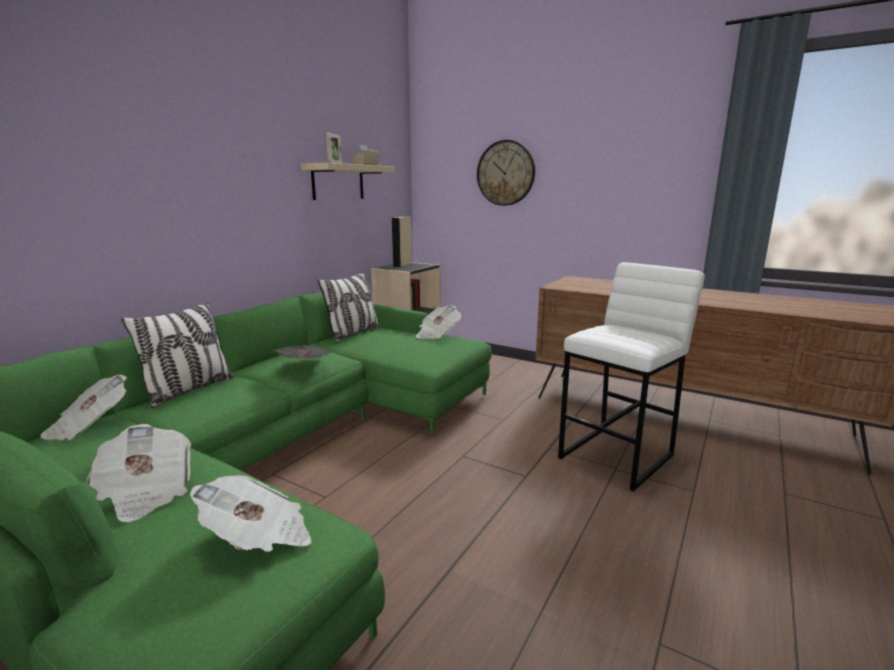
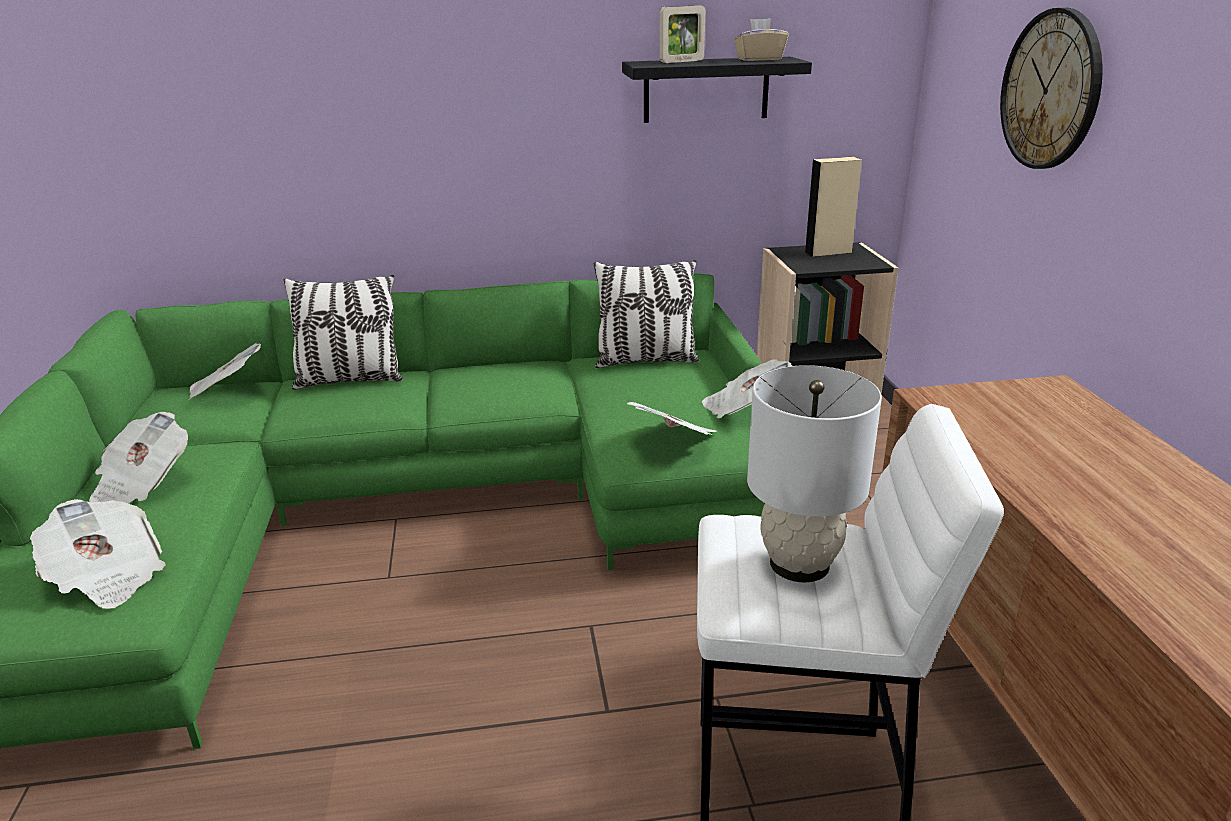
camera: 50 degrees right, 10 degrees up
(305, 366) = (482, 395): newspaper -> newspaper (674, 441)
(338, 182) = (706, 90): beige shelf -> black shelf
(629, 332) = (799, 564): none -> white table lamp

